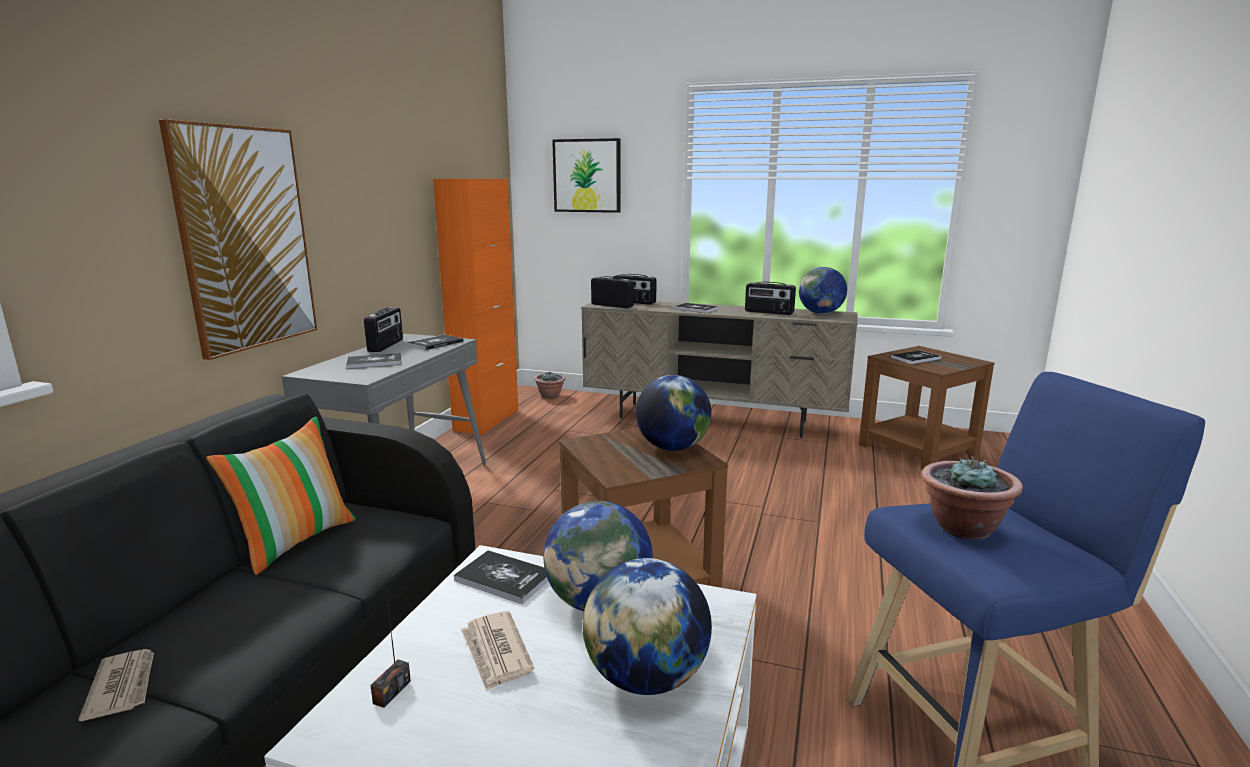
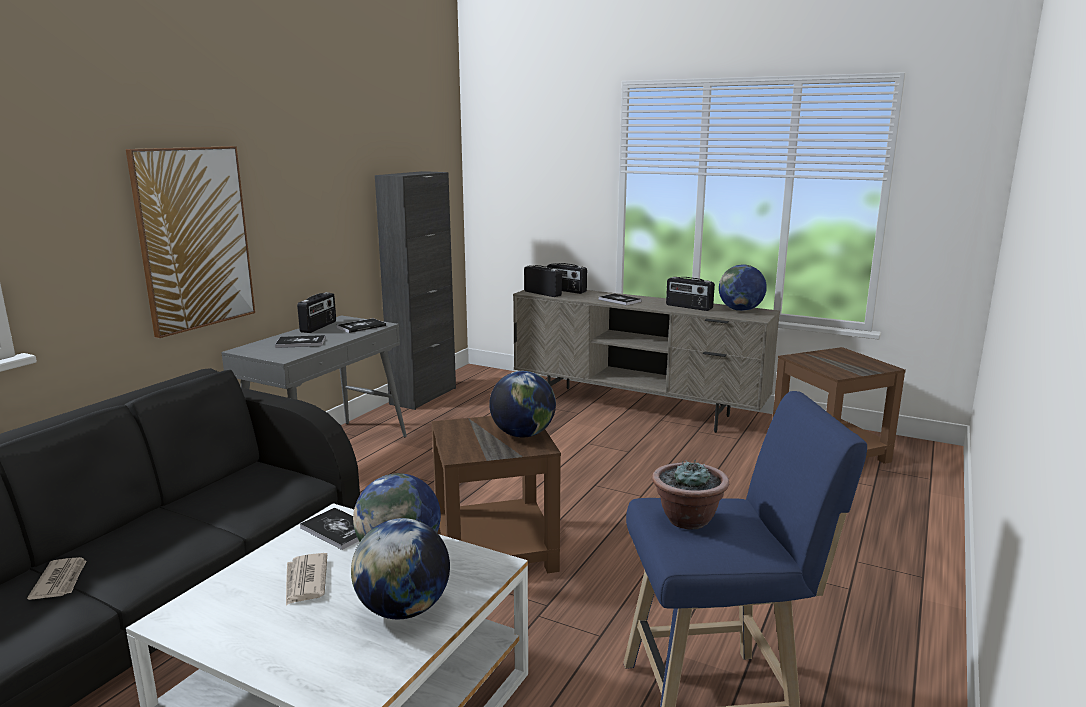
camera: 10 degrees right, 0 degrees up
(296, 541) = (210, 489): pillow -> none
(391, 692) = (222, 598): radio -> none
(486, 420) = (423, 396): orange cabinet -> black cabinet
(550, 396) = (491, 376): potted plant -> none
(587, 176) = (530, 166): picture -> none
(915, 358) = (825, 361): book -> none

